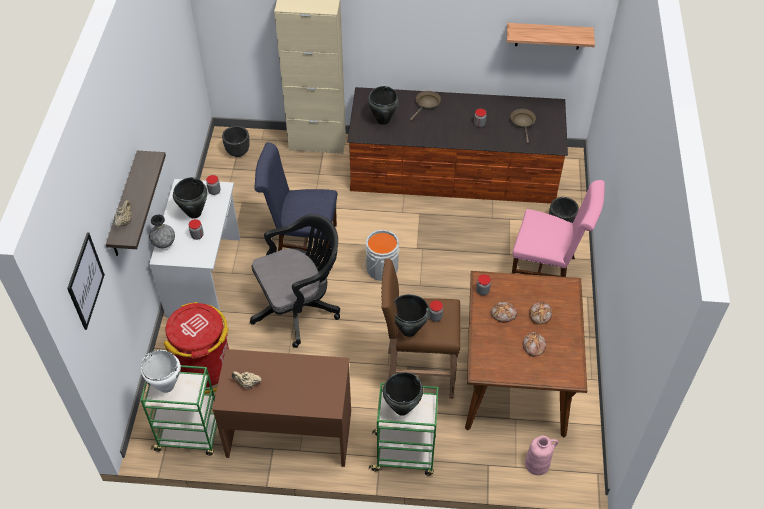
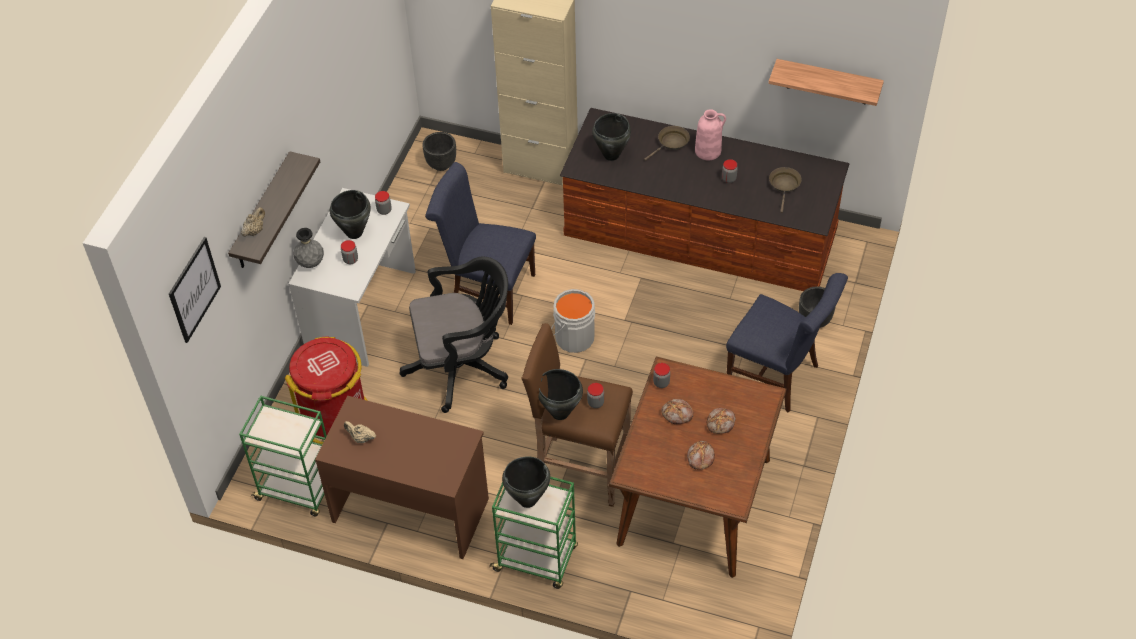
camera: 15 degrees right, 0 degrees up
(166, 386) = (273, 425): white cooking pot -> none
(537, 464) = (689, 601): pink vase -> pink vase (708, 151)
(547, 271) = (778, 376): pink chair -> blue chair

